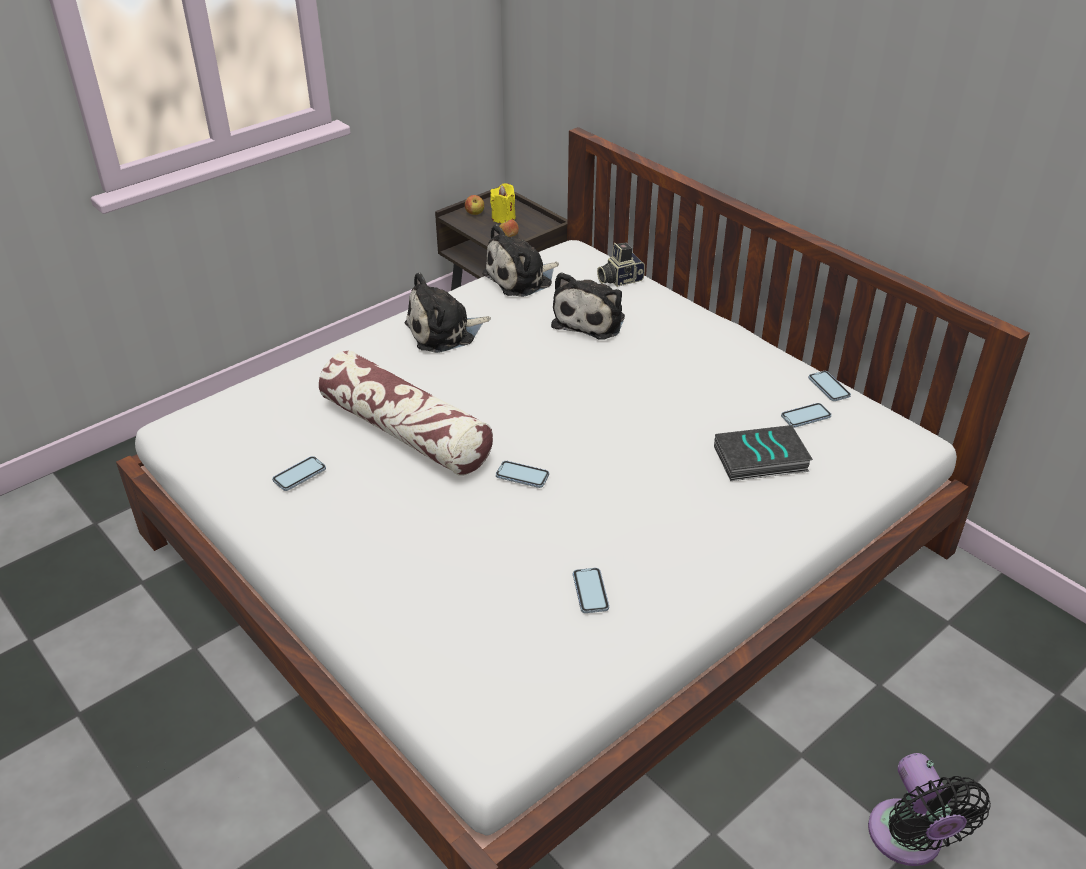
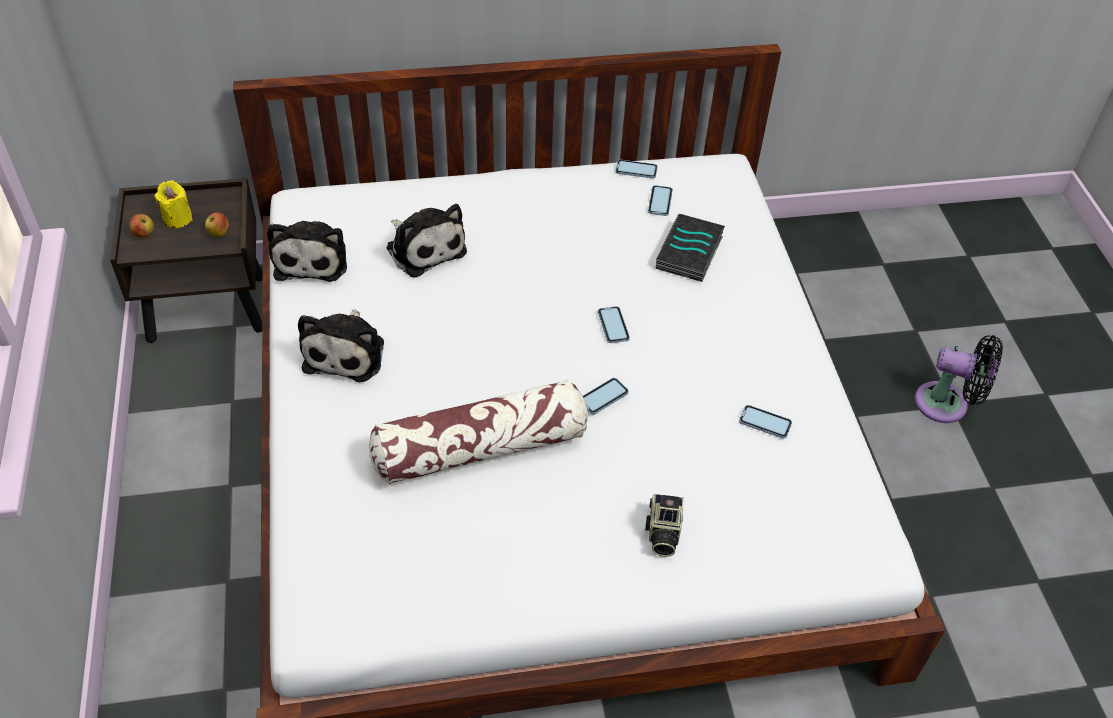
camera: 60 degrees left, 10 degrees up
(299, 475) = (482, 552): phone -> phone (613, 326)
(619, 279) = (380, 198): camera -> camera (662, 533)

